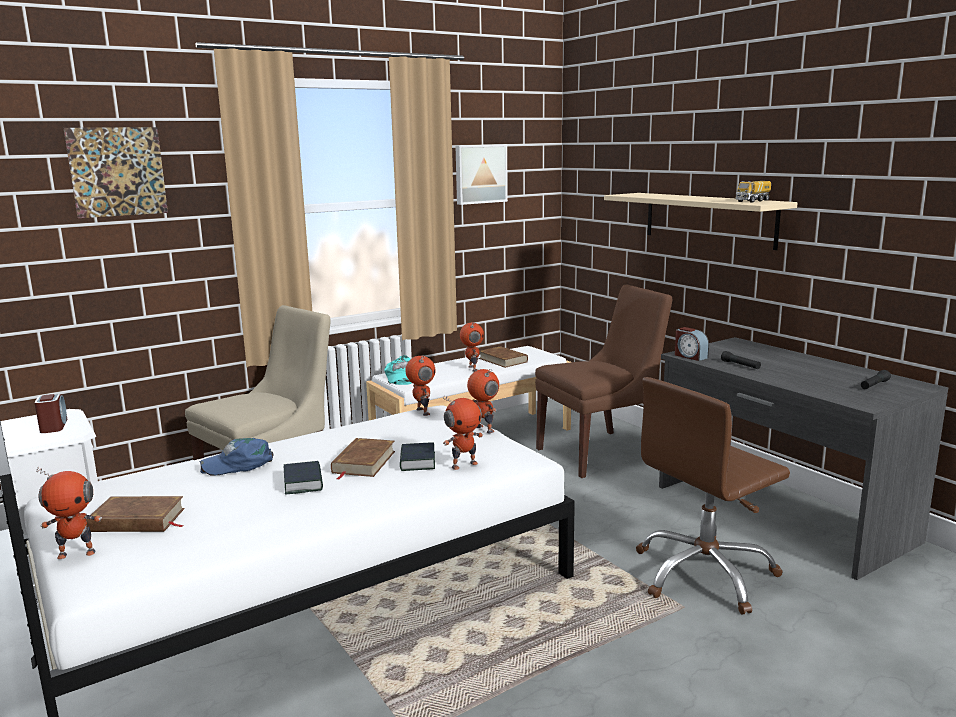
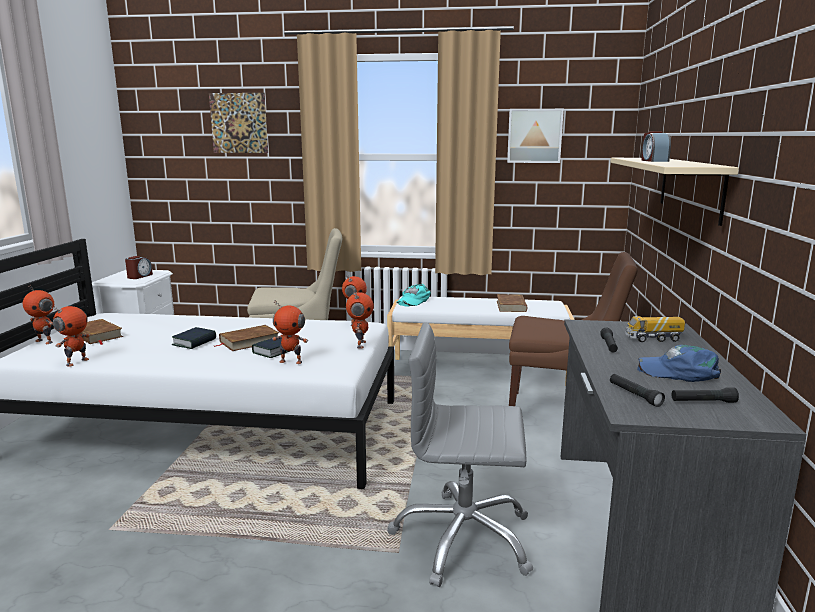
camera: 40 degrees right, 0 degrees up
(239, 464) = (194, 322): blue cap -> blue cap (680, 372)
(472, 369) = (473, 307): toy robot -> toy robot (76, 362)
(690, 356) = (584, 327): alarm clock -> alarm clock (654, 161)
(704, 574) = (463, 538): brown office chair -> grey office chair
(752, 201) = (692, 164): toy truck -> toy truck (653, 339)
(839, 393) = (634, 395): none -> black flashlight

